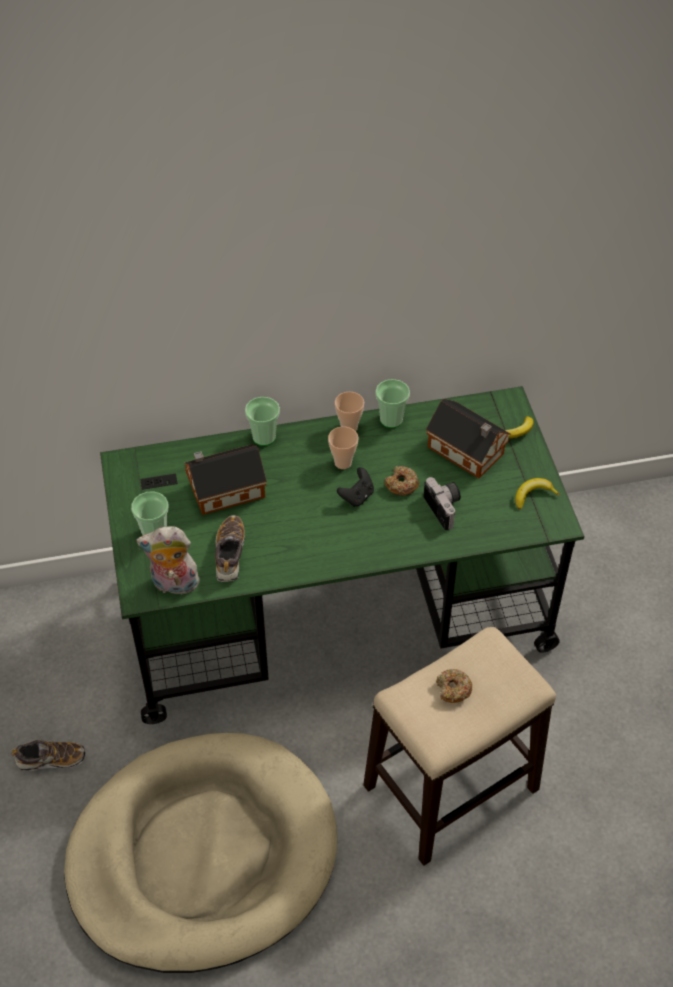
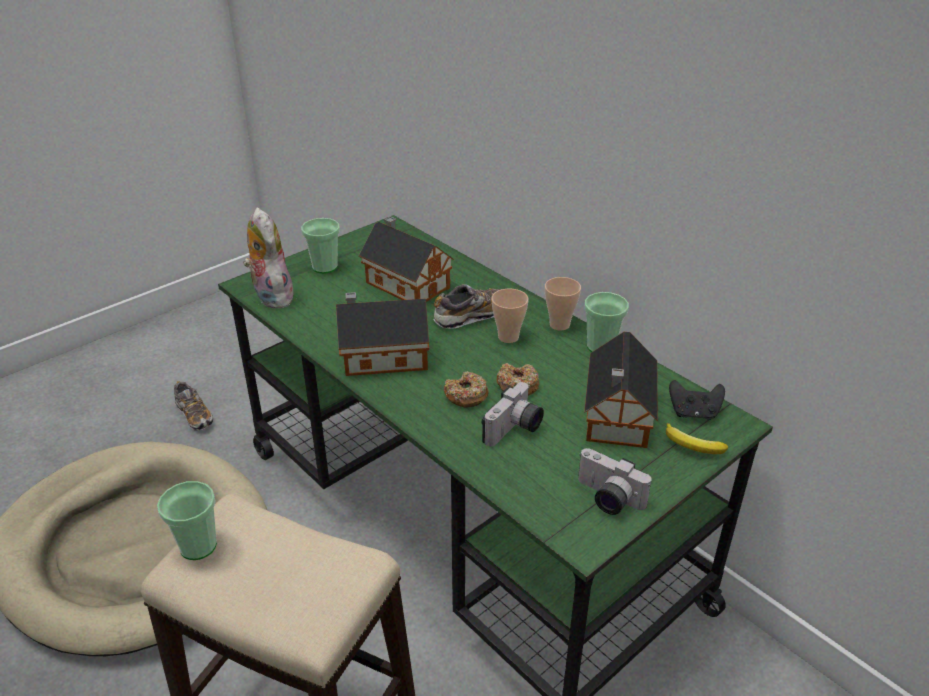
camera: 60 degrees right, 15 degrees down
(230, 554) = (330, 312): shoe -> shoe (472, 316)
(264, 437) = (492, 282): cup -> cup (198, 546)
(313, 545) = (381, 356): none -> toy house
(357, 496) = (471, 361): black game controller -> black game controller (693, 413)
(453, 689) = (270, 556): donut -> donut (466, 396)
(533, 495) = (606, 498): banana -> camera

